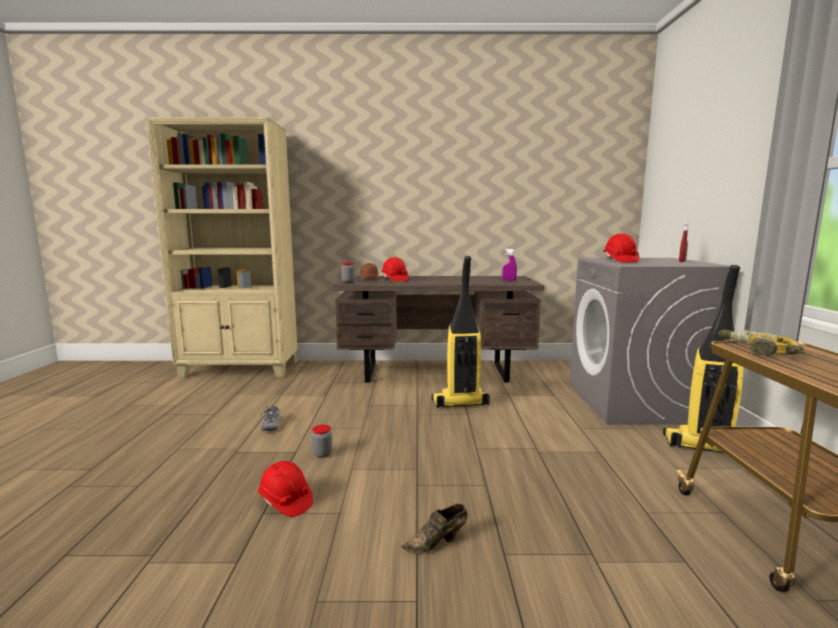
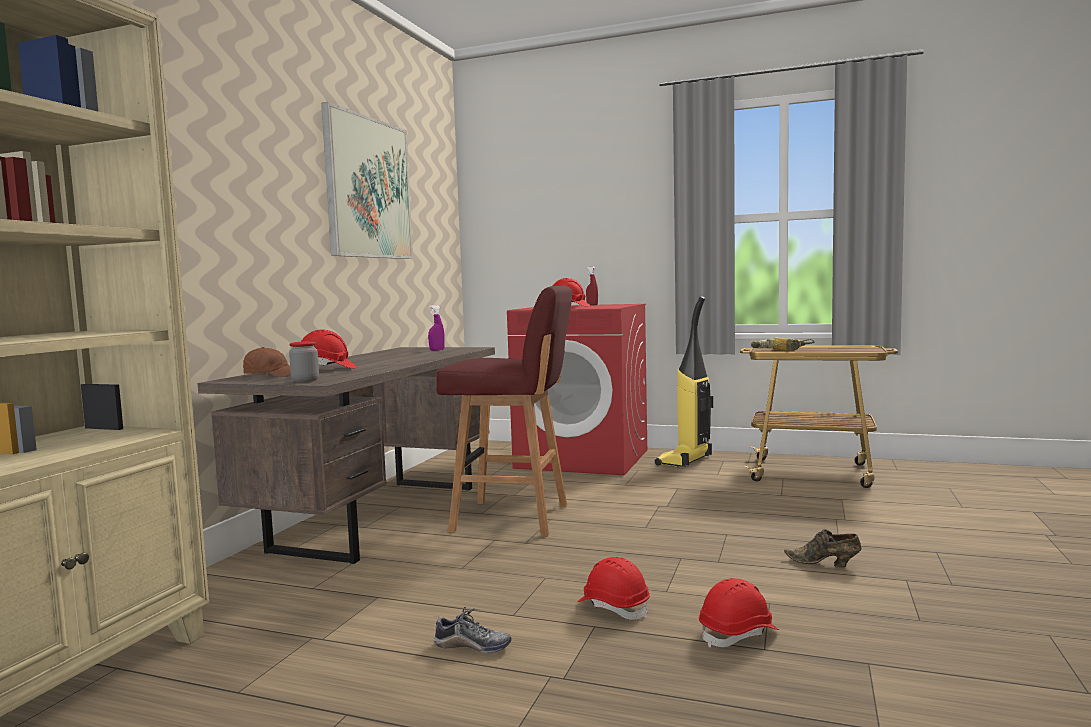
camera: 70 degrees left, 5 degrees down
(322, 454) = (613, 607): jar -> red hard hat
(438, 543) = (824, 564): brown shoe -> brown shoe turned 120 degrees clockwise
(459, 403) = (514, 518): vacuum cleaner -> red stool
(507, 165) = (368, 188): none -> picture
(634, 403) = (584, 459): grey washing machine -> red washing machine

